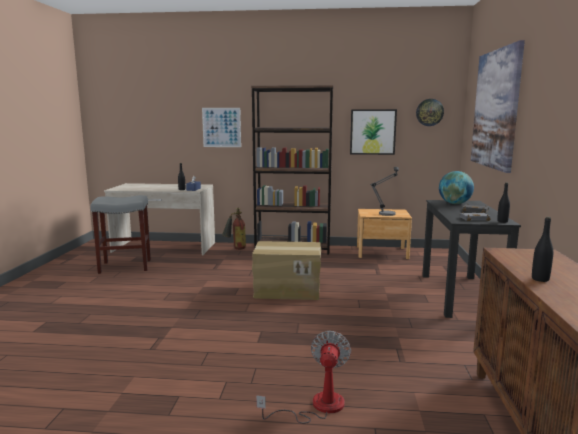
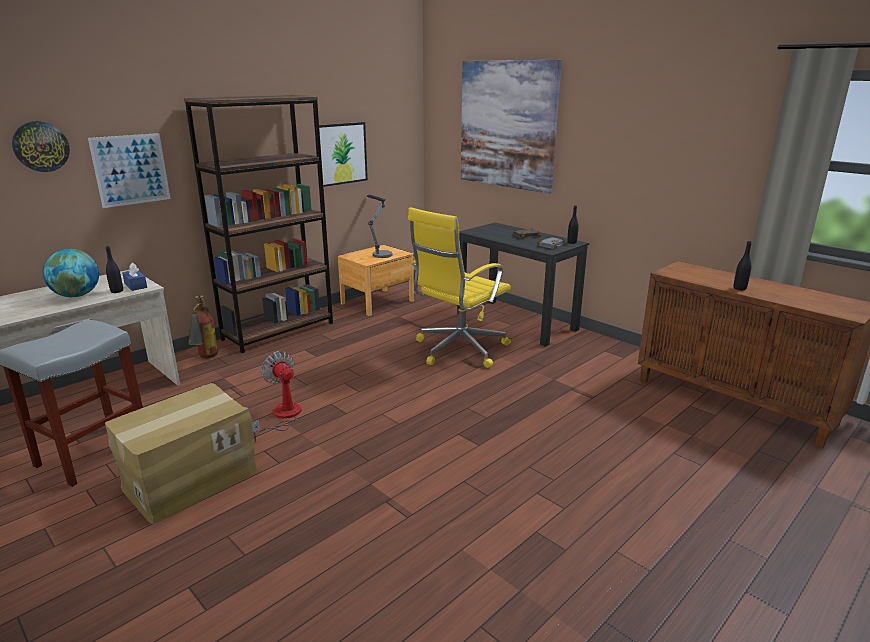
camera: 50 degrees left, 10 degrees up
(287, 290) = (384, 381): cardboard box -> cardboard box (189, 478)
(317, 406) = (623, 463): fan -> fan (282, 416)
(371, 293) = (458, 350): none -> yellow office chair
(429, 112) = (394, 123): wall clock -> wall clock (41, 146)
(454, 203) = (490, 231): globe -> globe (77, 295)

